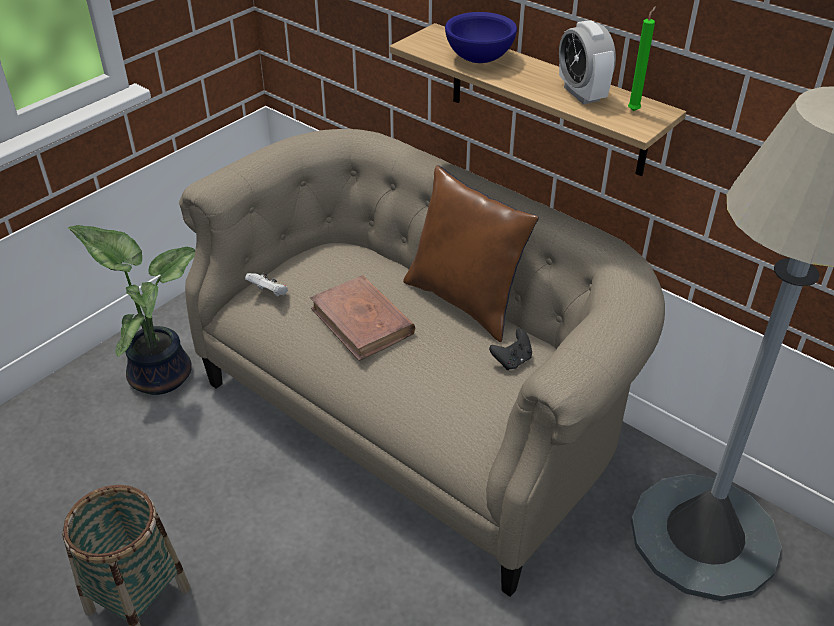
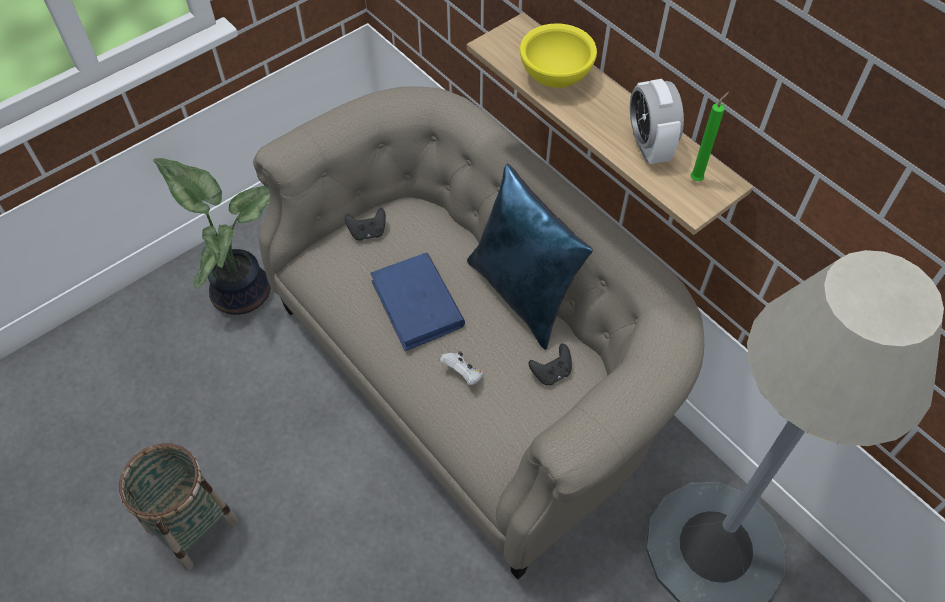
camera: 10 degrees right, 15 degrees up
(269, 293) = (335, 257): white game controller -> white game controller (463, 374)
(298, 270) = (367, 232): none -> black game controller
(362, 321) = (417, 304): brown book -> blue book
(466, 301) = (523, 293): brown pillow -> blue pillow
(478, 59) = (554, 77): blue bowl -> yellow bowl

